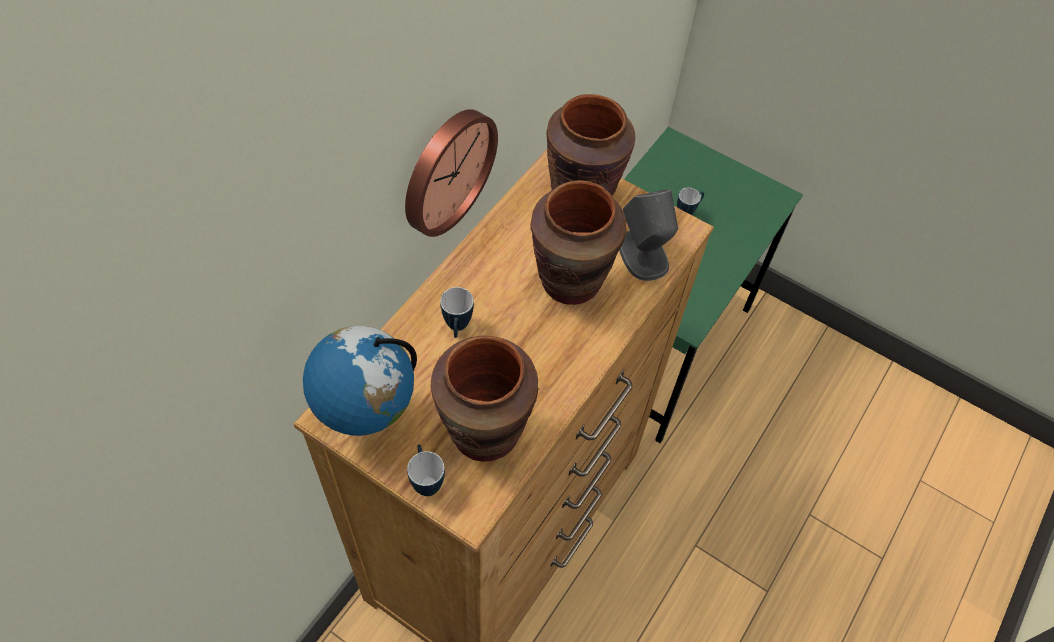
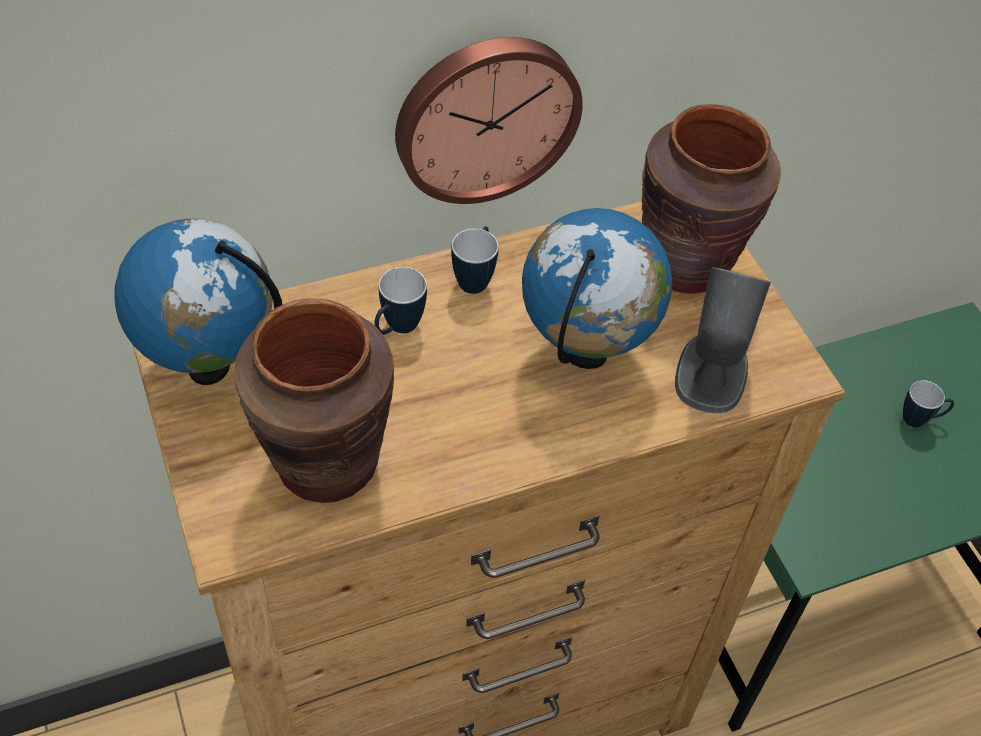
camera: 35 degrees right, 5 degrees down
(426, 480) = (211, 473): mug -> mug (475, 278)
(570, 281) = (585, 353): brown vase -> globe

